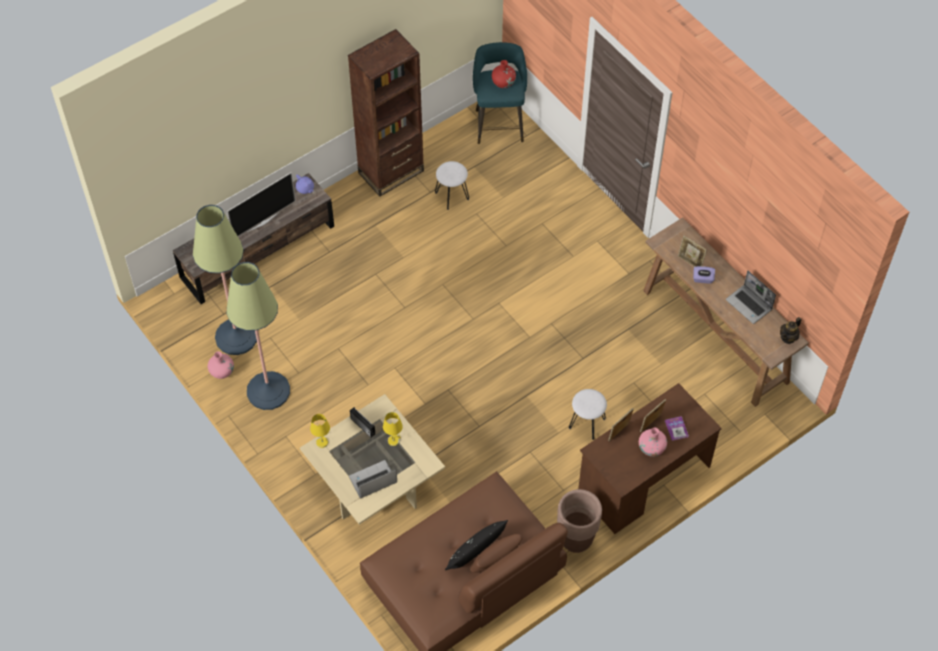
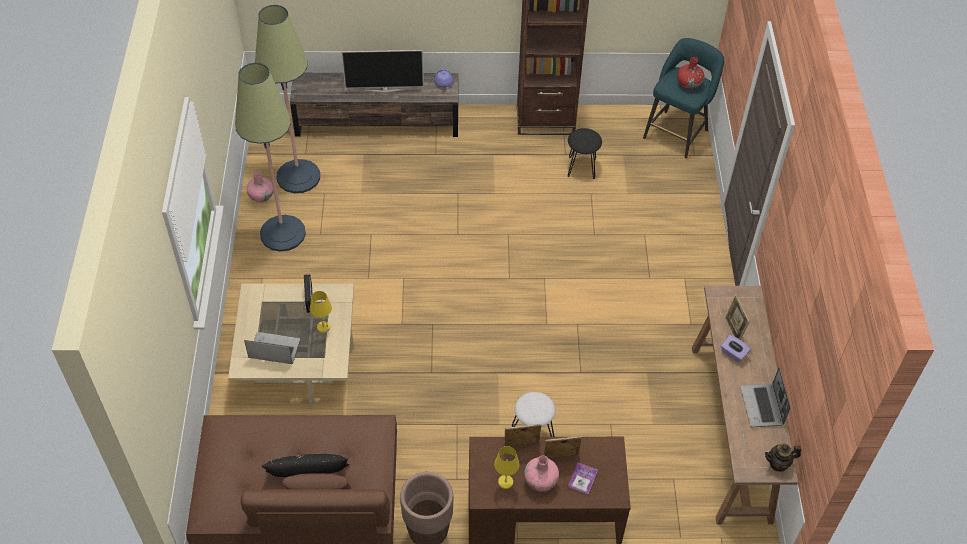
camera: 35 degrees right, 5 degrees down
(321, 442) = (263, 290): yellow table lamp -> yellow table lamp (505, 482)
(452, 196) = (582, 167): white stool -> black stool

